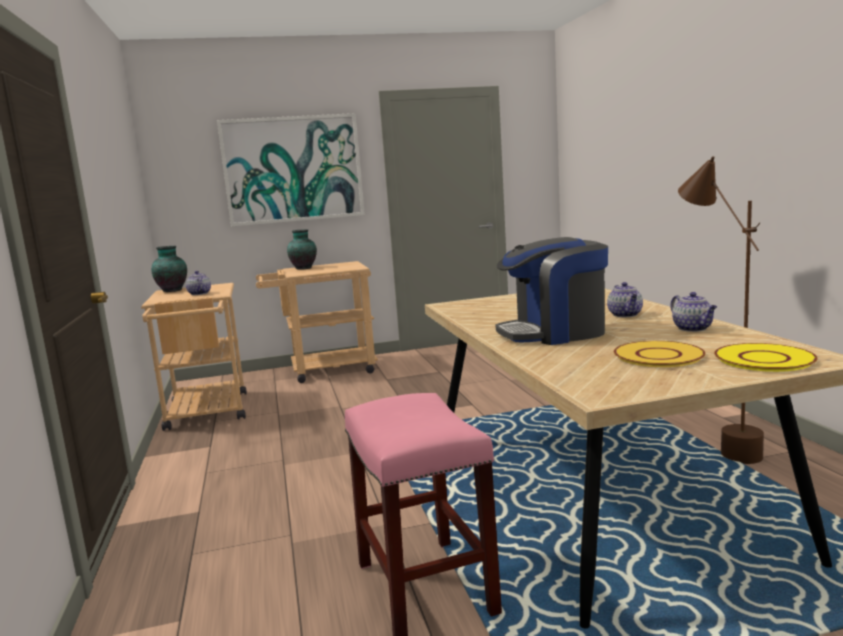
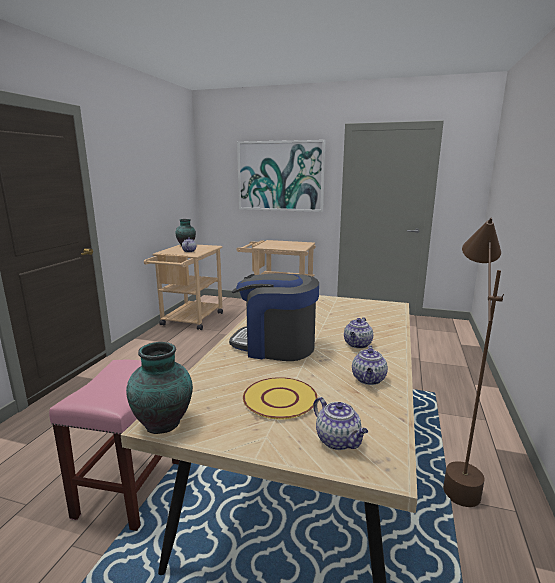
camera: 30 degrees right, 5 degrees up
(304, 268) = (275, 242): vase -> vase (164, 423)
(764, 359) = (339, 441): yellow plate -> teapot

